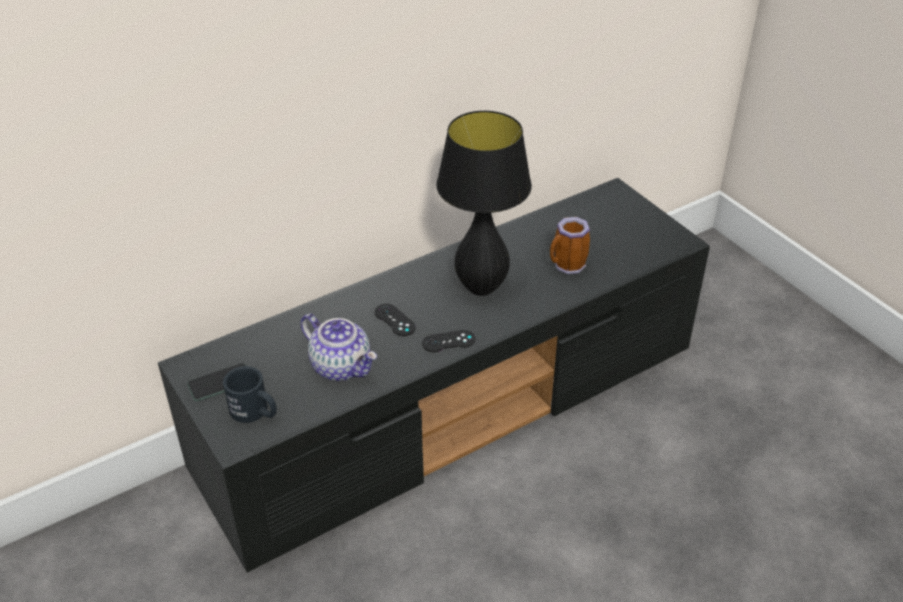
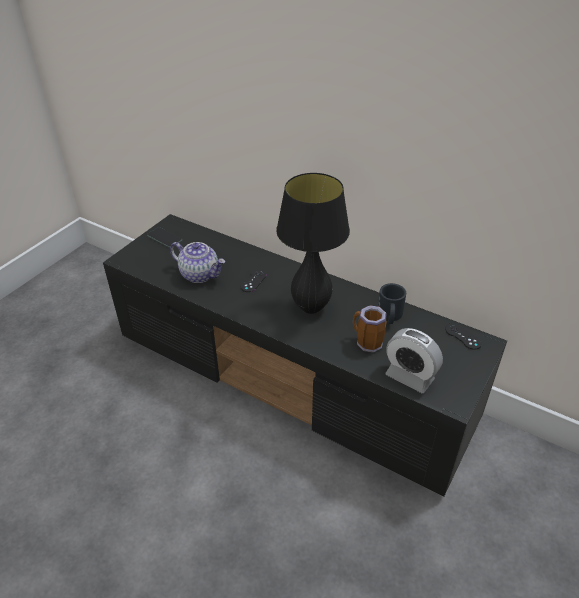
camera: 65 degrees right, 0 degrees up
(255, 412) = (148, 257): black mug -> black mug (390, 316)
(342, 366) = (200, 274): teapot -> teapot turned 75 degrees counterclockwise
(448, 341) = (247, 309): black game controller -> black game controller (463, 336)
(633, 256) = (409, 377): none -> alarm clock

